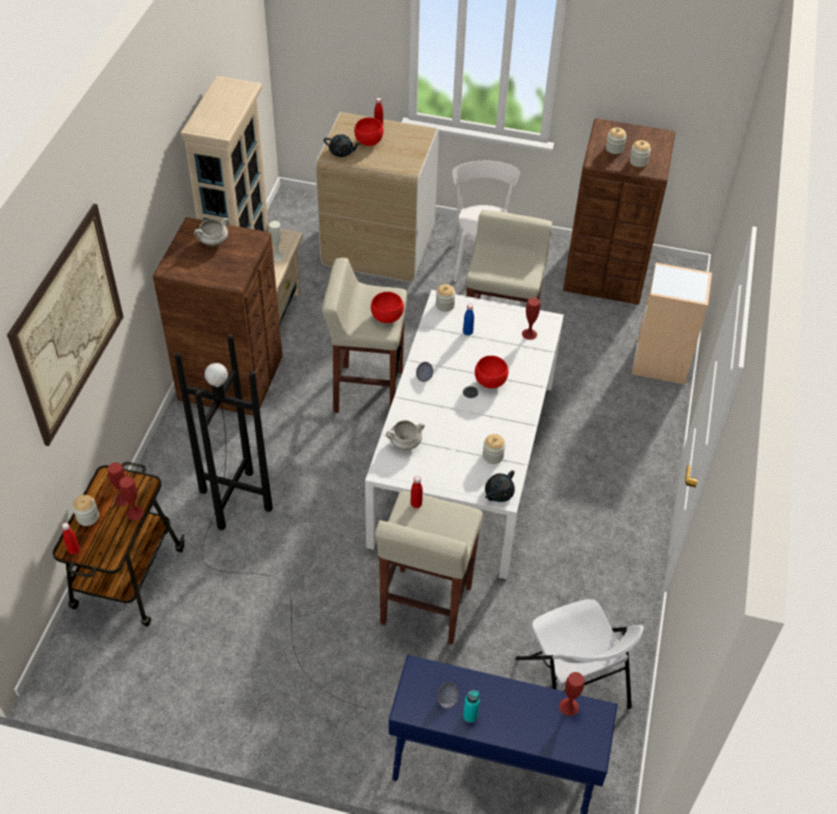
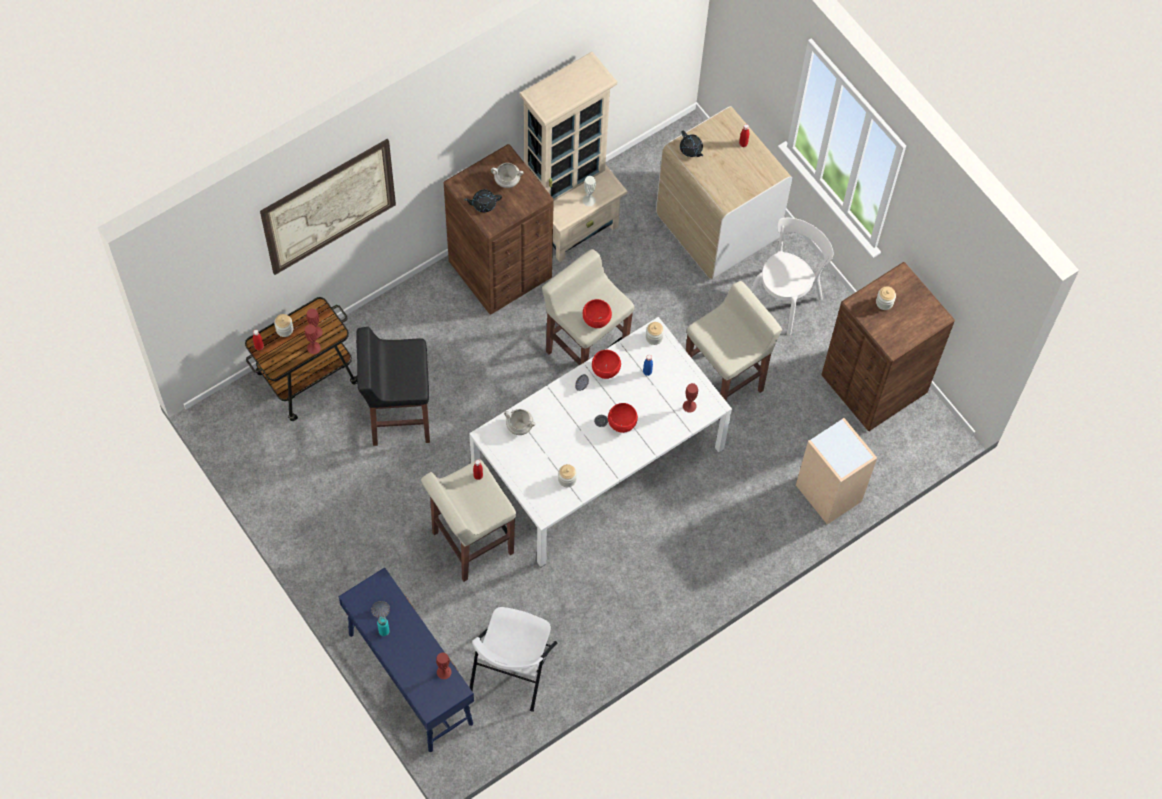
camera: 40 degrees right, 15 degrees up
(251, 550) = (399, 416): black floor lamp -> black stool
(368, 141) = (721, 153): red bowl -> red bowl (605, 369)
(498, 493) = (543, 508): black teapot -> black teapot (483, 204)
(638, 161) = (889, 328): jar -> none

